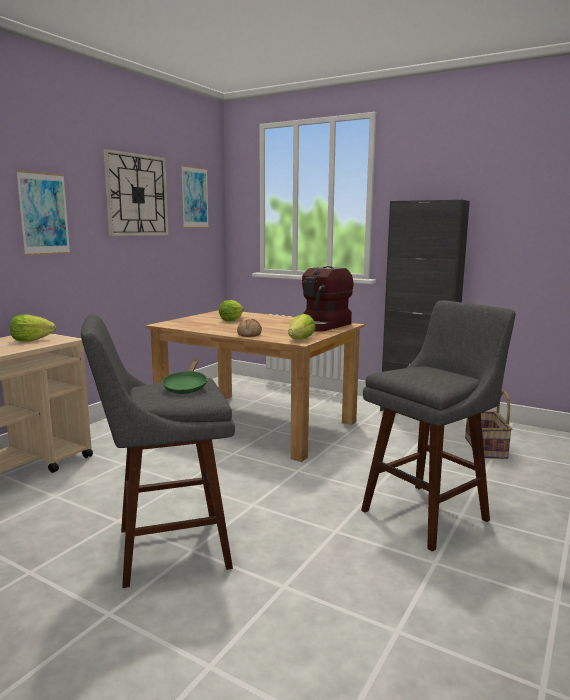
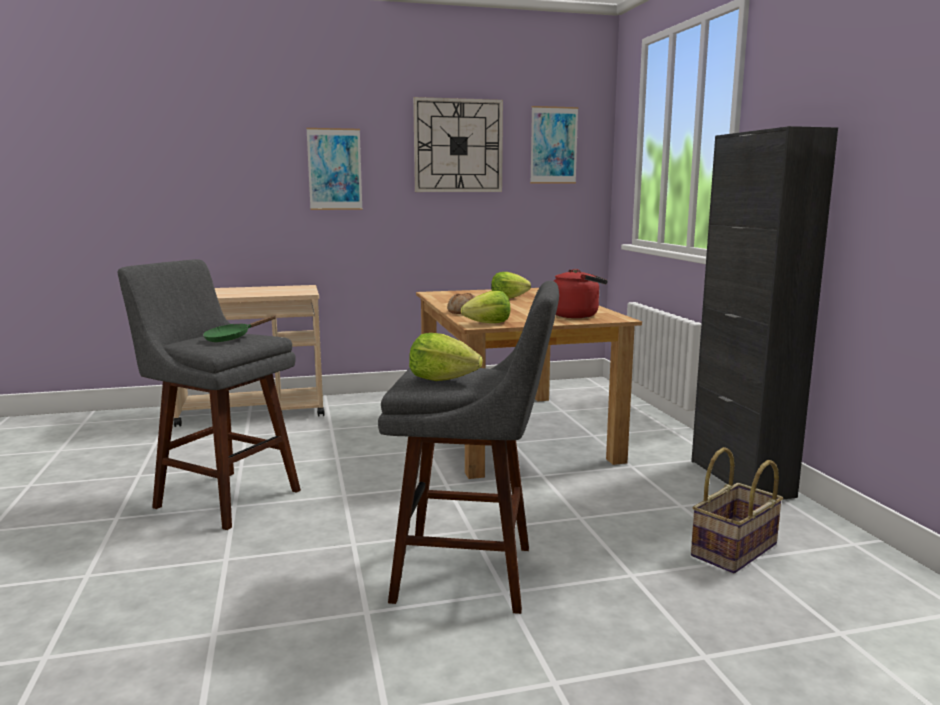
camera: 45 degrees right, 0 degrees up
(31, 340) = (283, 290): lettuce -> lettuce (442, 379)
(322, 326) = (577, 315): coffee machine -> red kettle

